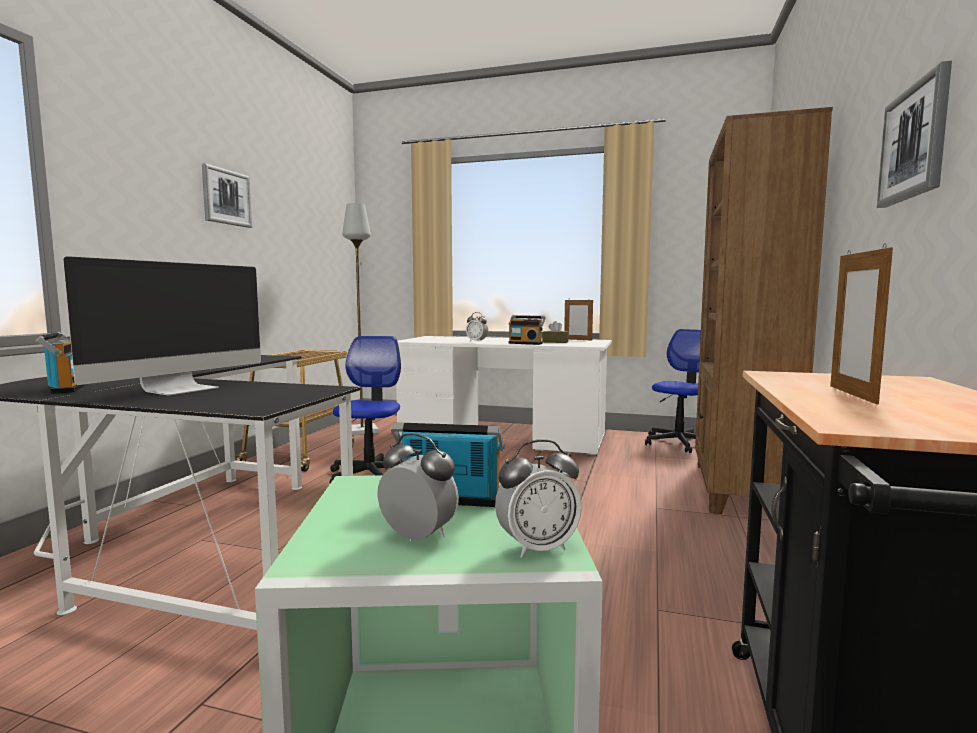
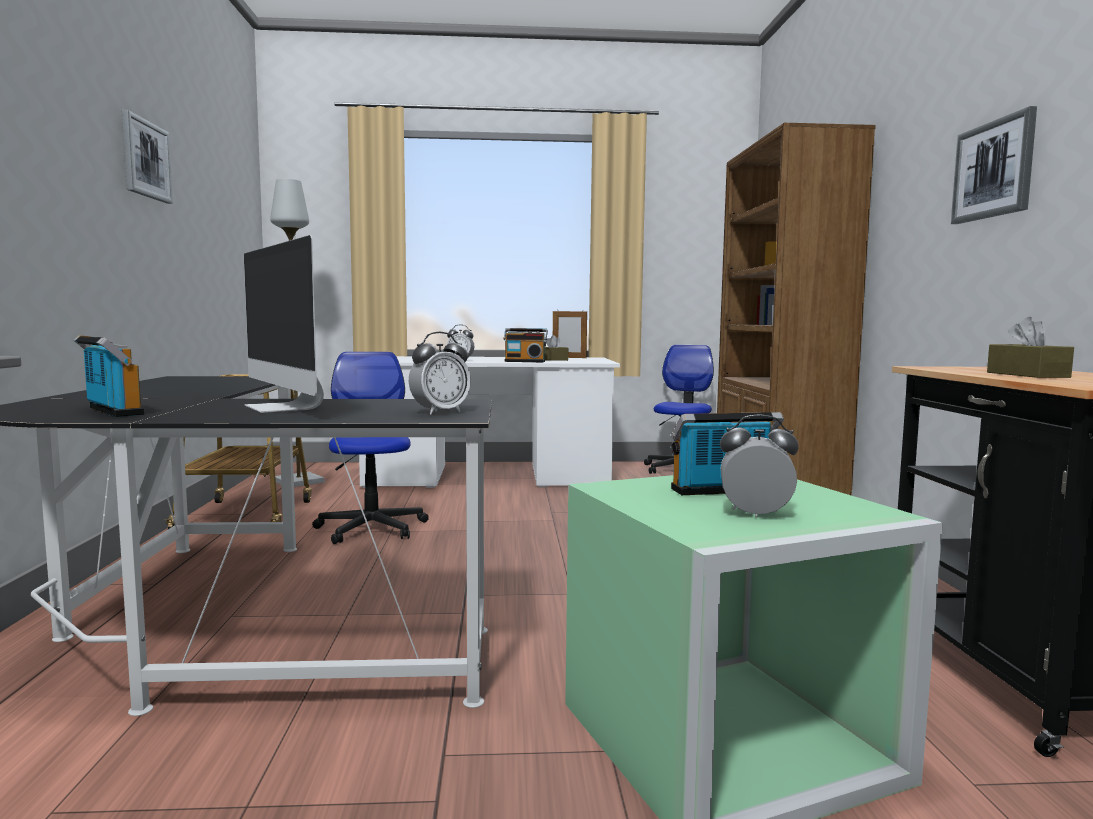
camera: 20 degrees left, 0 degrees up
(182, 389) = (284, 407): monitor -> monitor turned 135 degrees clockwise
(537, 548) = (860, 511): alarm clock -> alarm clock (440, 412)
(852, 394) = (1027, 375): picture frame -> brown tissue box

